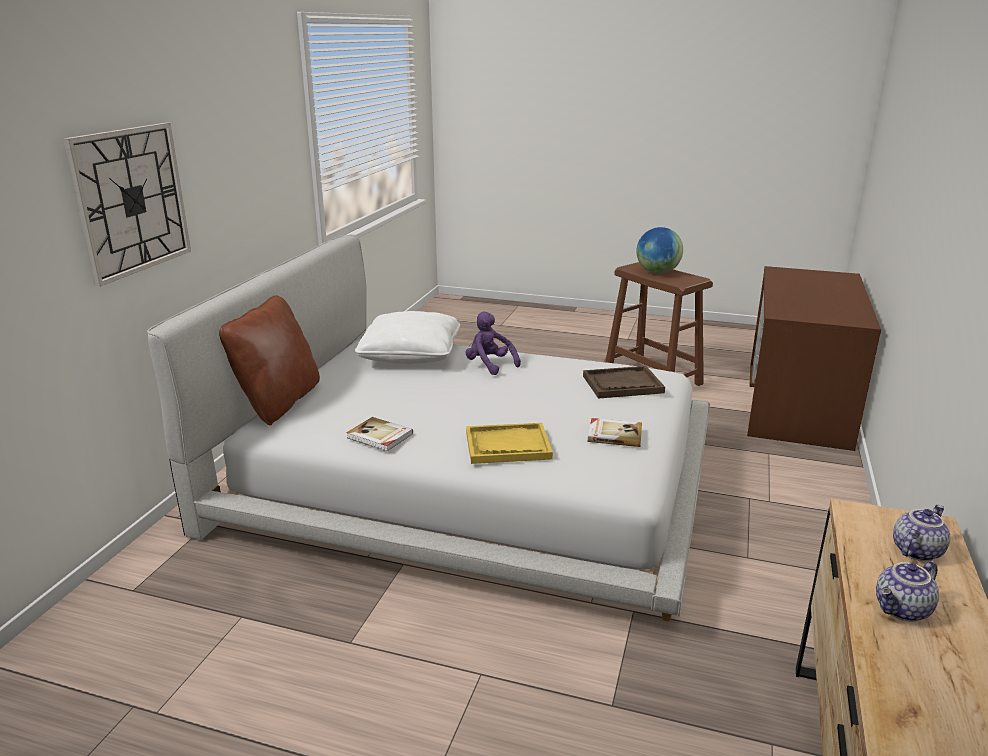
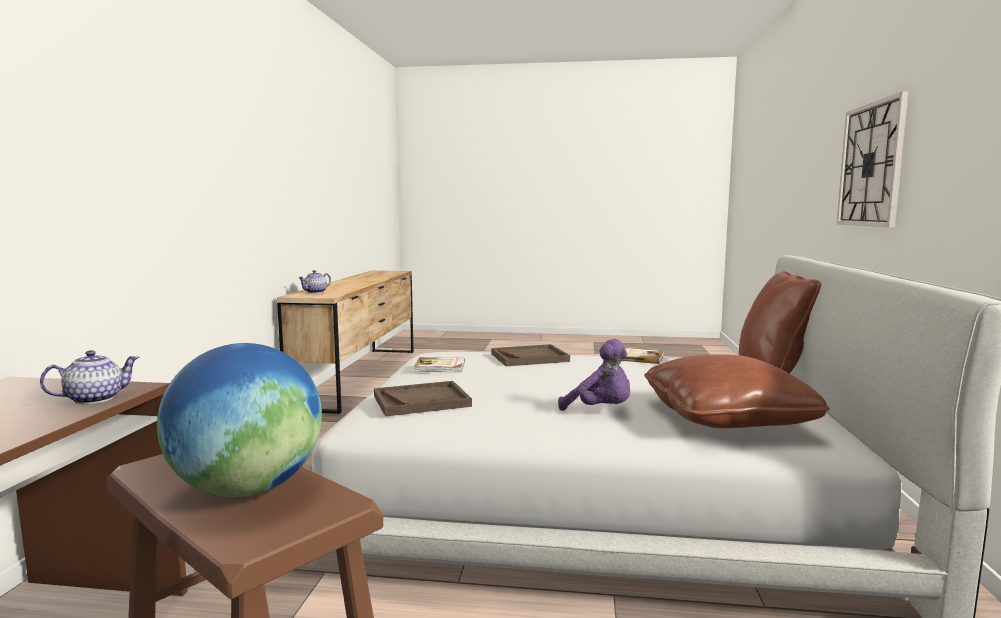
camera: 170 degrees right, 15 degrees down
(411, 355) = (726, 418): white pillow -> brown pillow
(507, 446) = (529, 357): yellow tray -> brown tray
(903, 610) = (344, 287): teapot -> teapot (95, 399)

